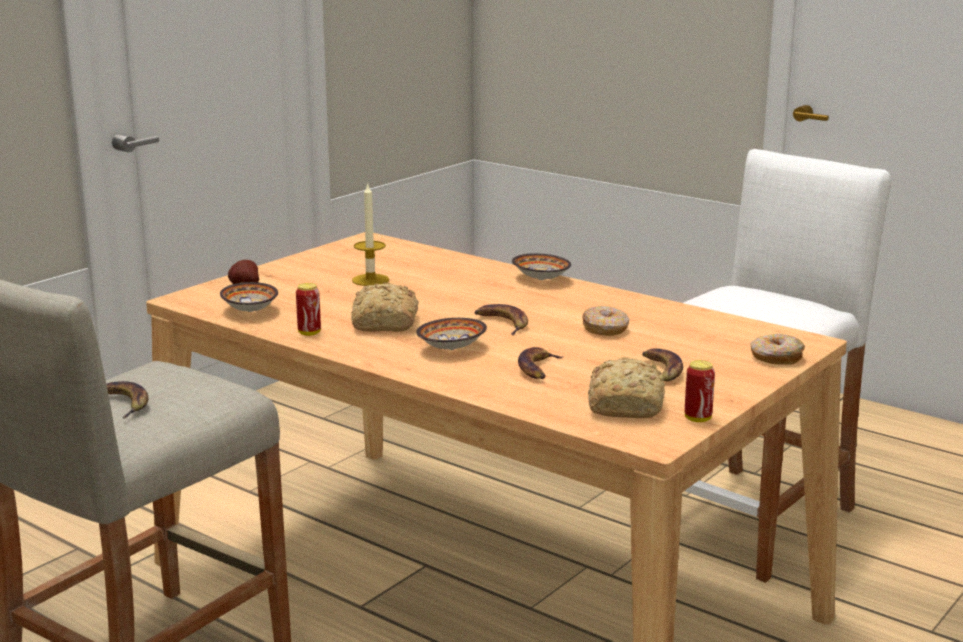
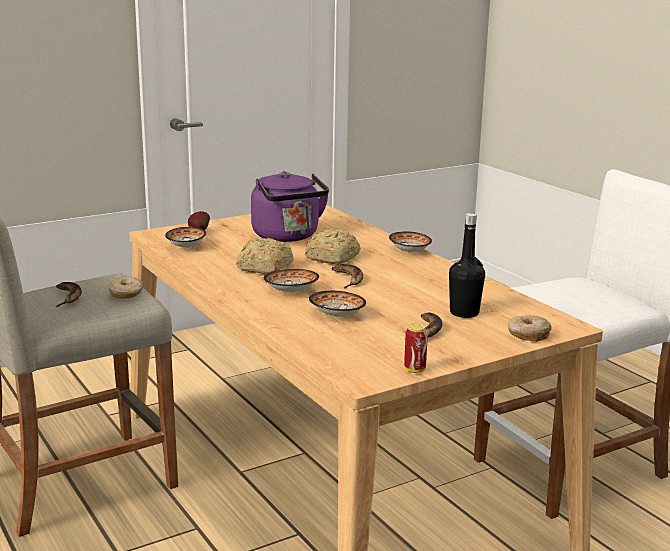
camera: 20 degrees right, 0 degrees up
(309, 333) = (207, 267): can -> none
(370, 280) = (288, 237): candle -> purple kettle
(538, 369) = (336, 315): banana -> bowl
(605, 329) = (417, 294): donut -> donut (126, 294)
(627, 405) = (372, 351): bread -> bread (333, 257)
(681, 343) = (464, 313): none -> black bottle

